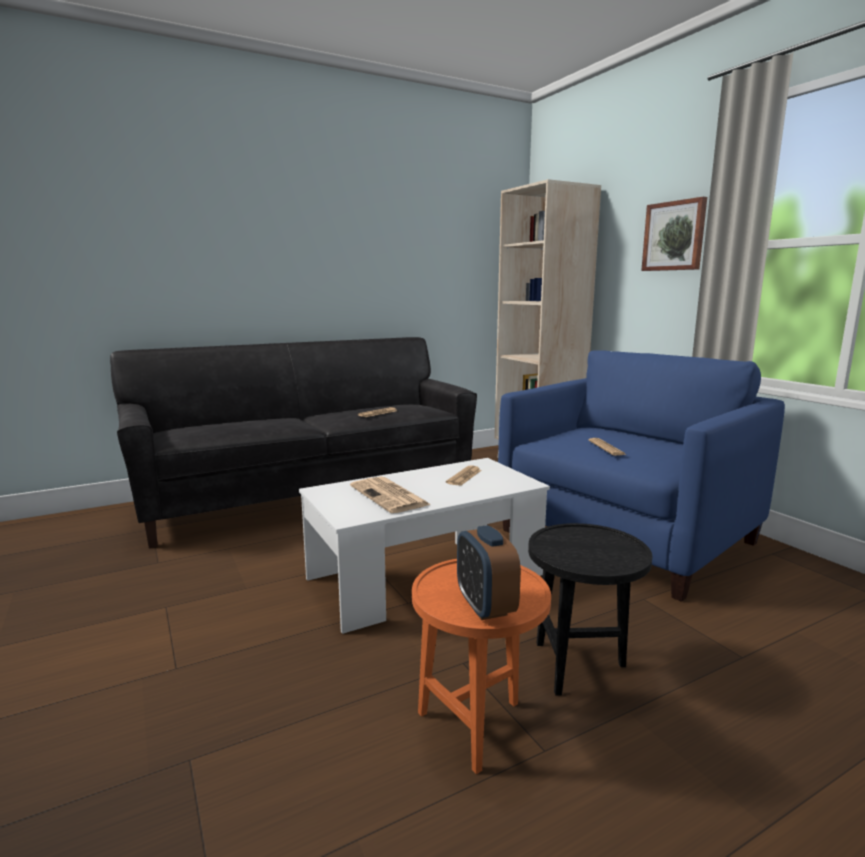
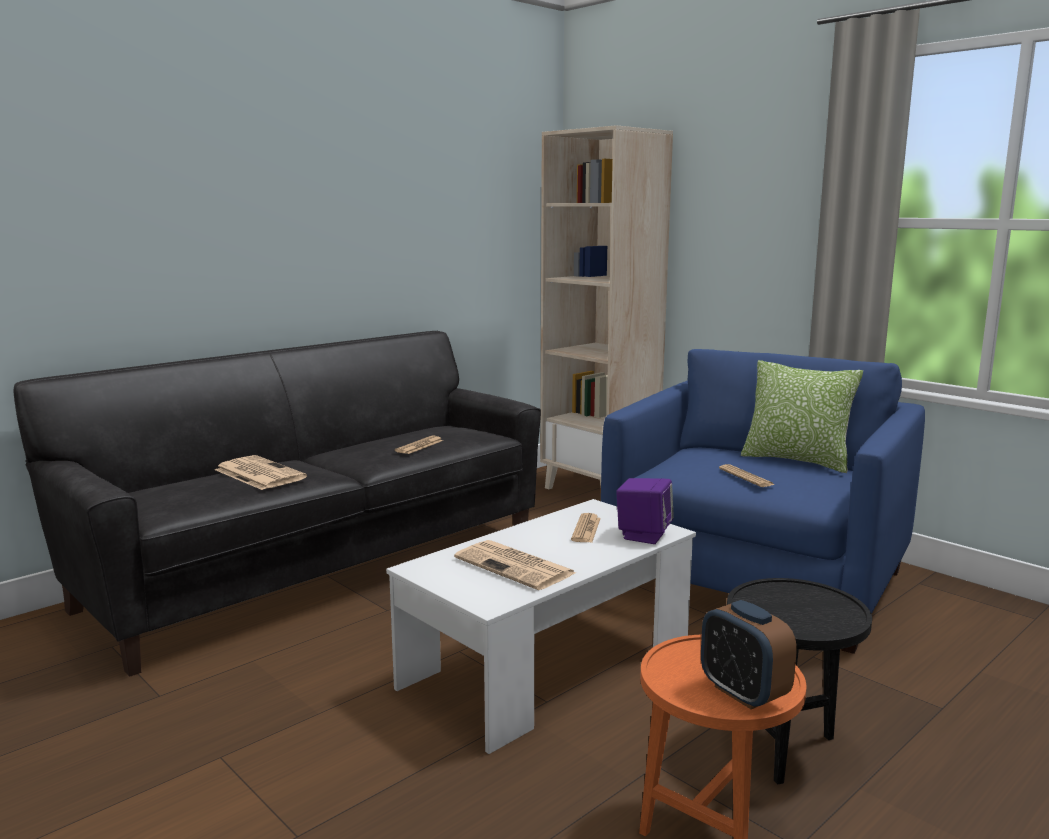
camera: 15 degrees left, 0 degrees up
(256, 422) = (258, 474): none -> newspaper
(505, 484) = (643, 535): none -> purple speaker
(661, 440) = (796, 460): none -> pillow
(674, 236) = (775, 203): picture -> none

